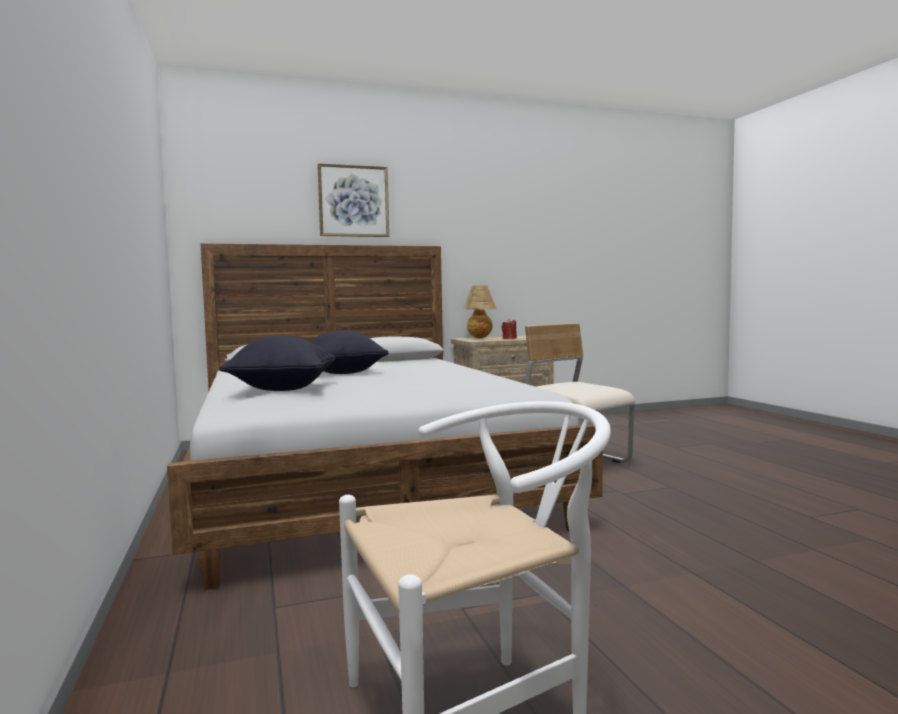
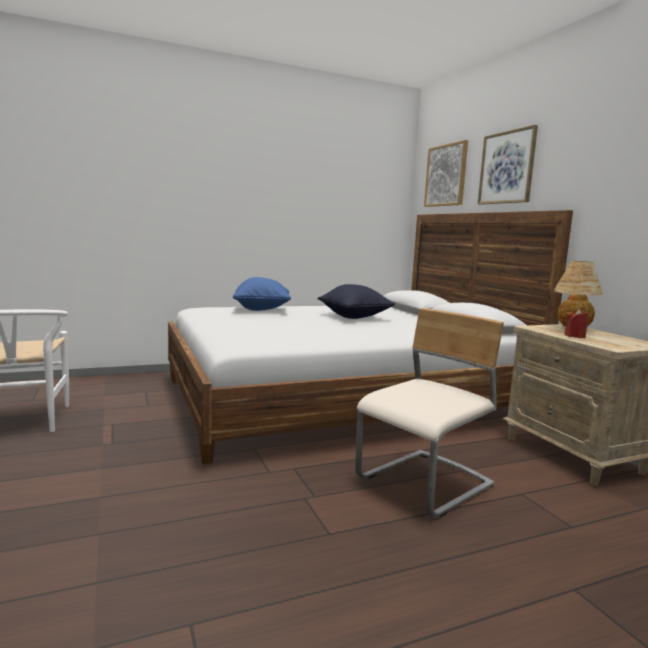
camera: 85 degrees right, 5 degrees up
(248, 196) = (446, 175): none -> picture
(283, 389) = (262, 309): black pillow -> blue pillow

